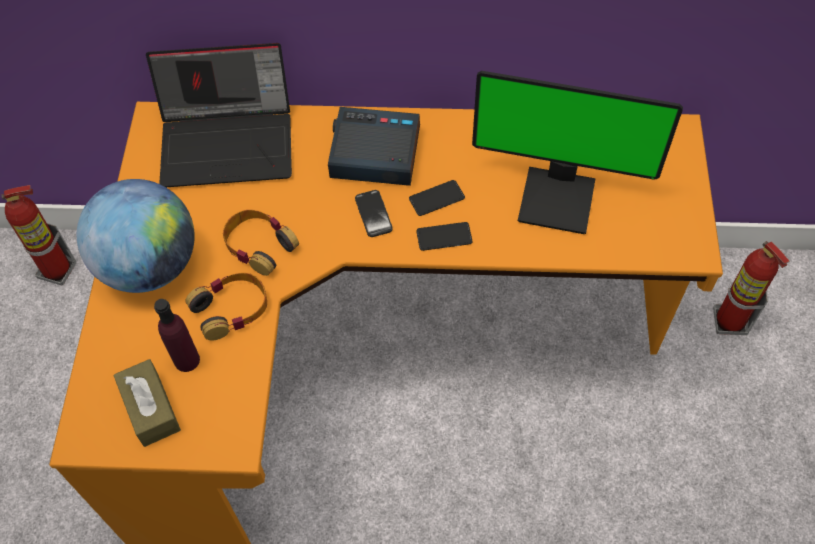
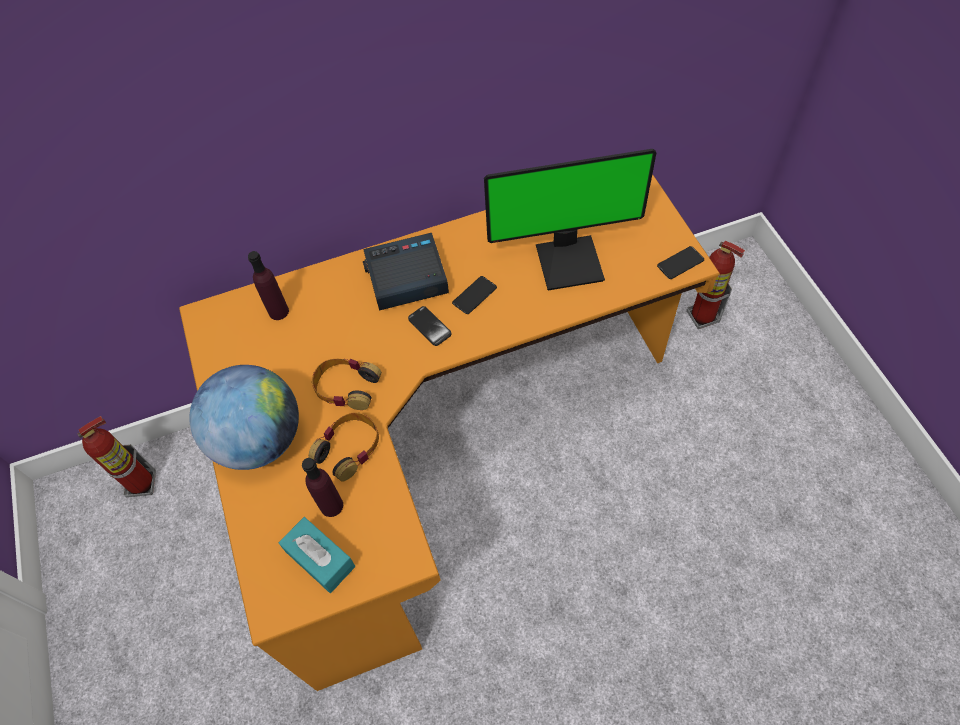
camera: 20 degrees left, 0 degrees up
(150, 409) = (320, 559): brown tissue box -> turquoise tissue box
(229, 142) = (278, 311): laptop -> purple bottle
(444, 237) = (495, 323): phone -> phone (680, 263)

